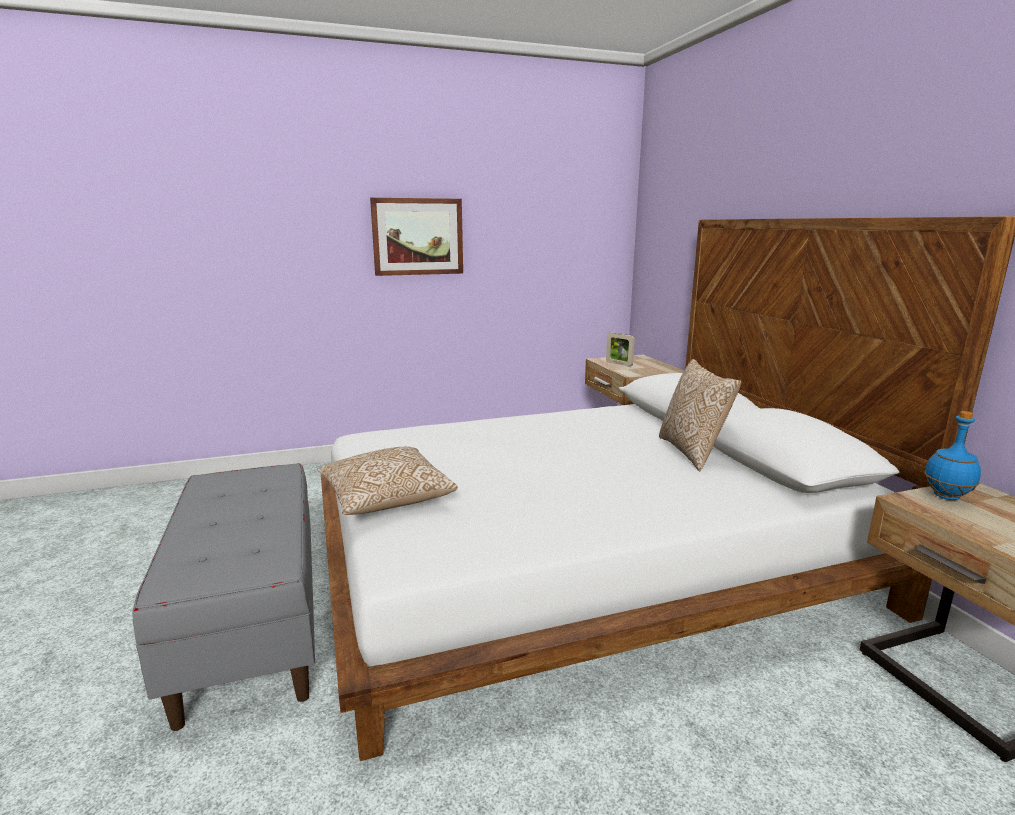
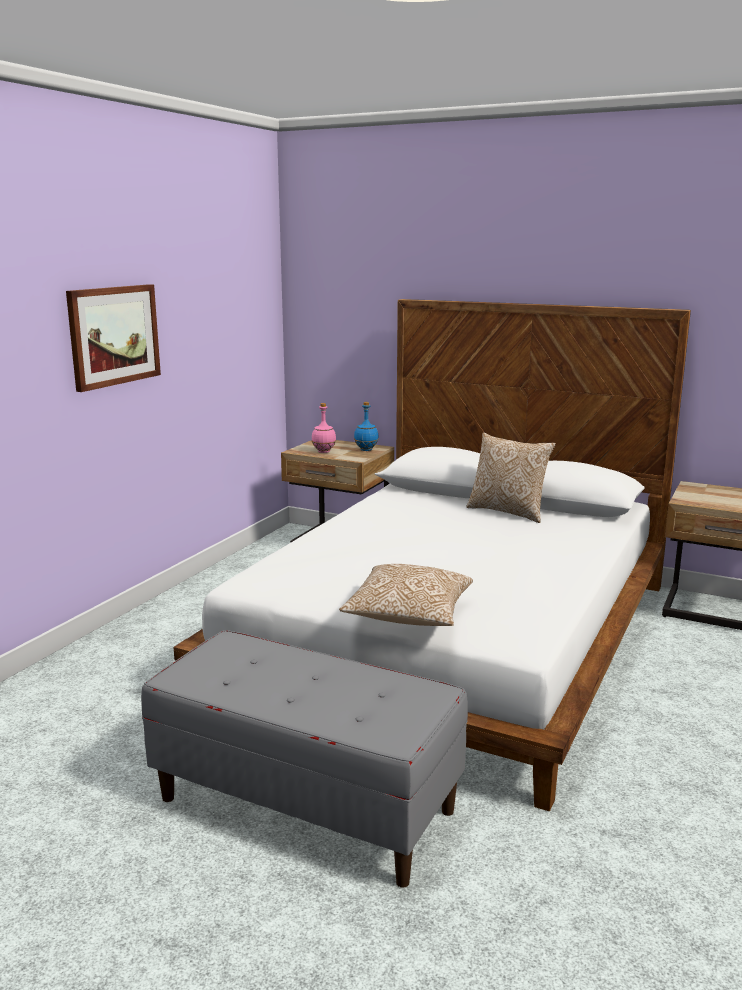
camera: 45 degrees left, 0 degrees up
(619, 364) = (324, 451): picture frame -> pink bottle
(947, 497) = (692, 493): blue bottle -> blue bottle (366, 450)

